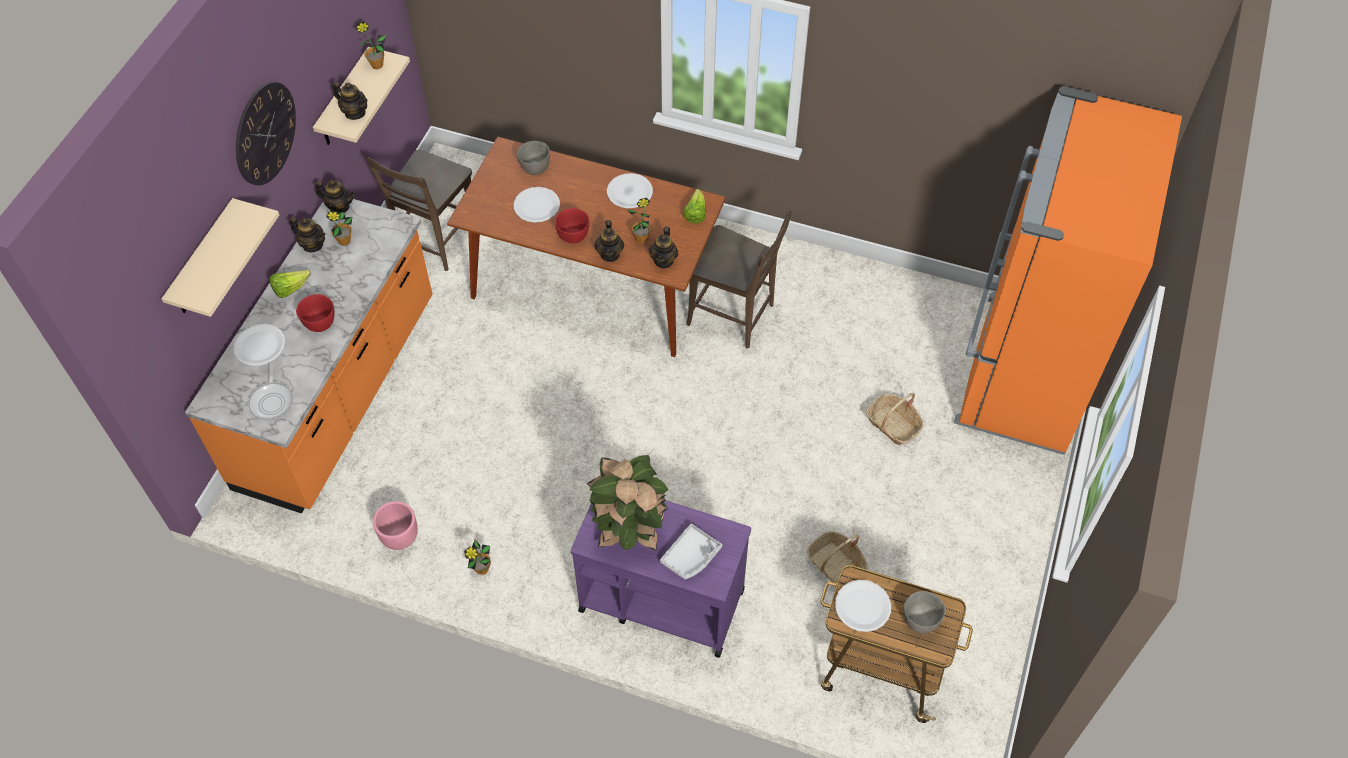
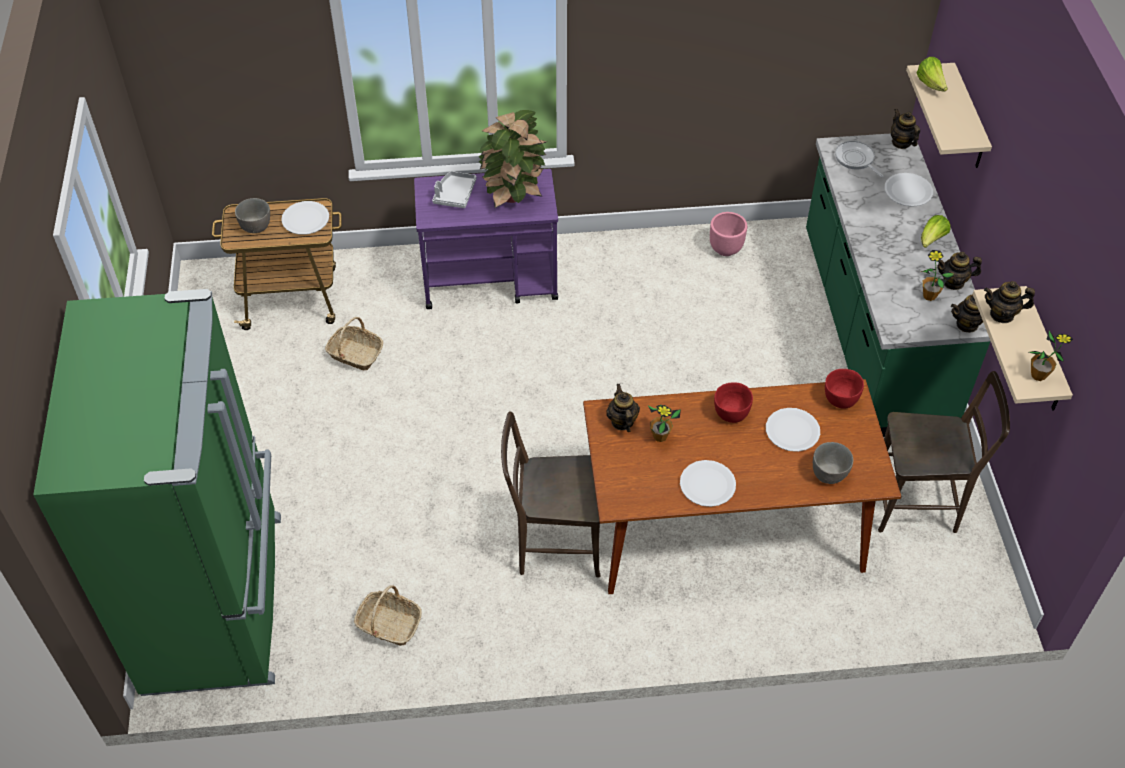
camera: 155 degrees right, 5 degrees down
(265, 133) = (1019, 185): wall clock -> none
(320, 323) = (877, 224): red bowl -> red bowl (840, 399)
(339, 393) = (873, 329): orange counter -> green counter
(436, 242) = (919, 503): brown chair -> brown chair turned 90 degrees clockwise
(482, 569) = (645, 252): potted plant -> none
(610, 254) = (680, 408): teapot -> teapot (901, 142)
(695, 214) = (620, 486): lettuce -> lettuce (931, 84)
(893, 424) = (342, 493): basket -> basket (389, 624)
(1021, 373) = (218, 601): orange fridge -> green fridge

